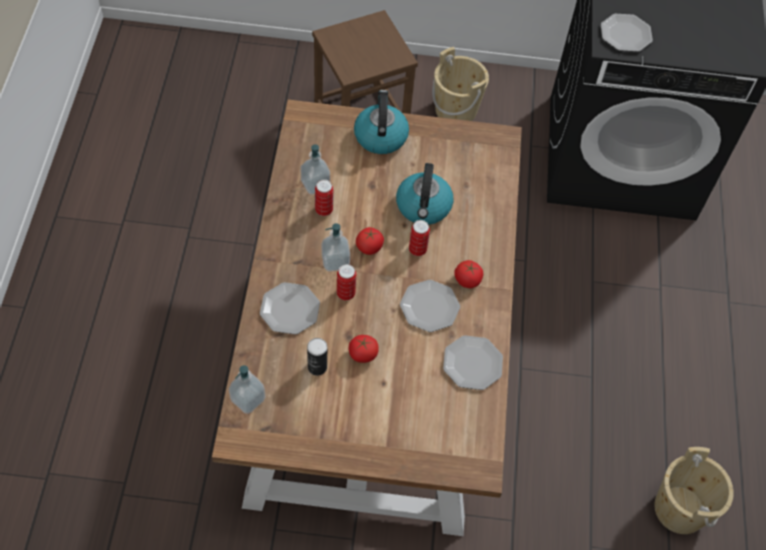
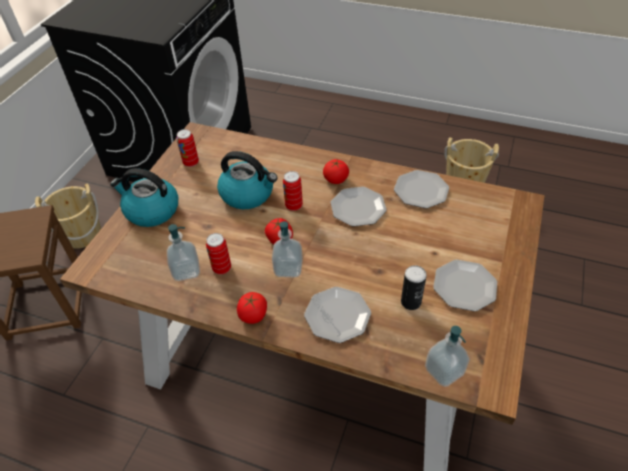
camera: 70 degrees left, 10 degrees down
(345, 293) = (329, 266): can -> can (191, 163)
(363, 354) = (401, 263): tomato -> tomato (253, 315)
(626, 34) = (152, 26): plate -> plate (464, 286)

